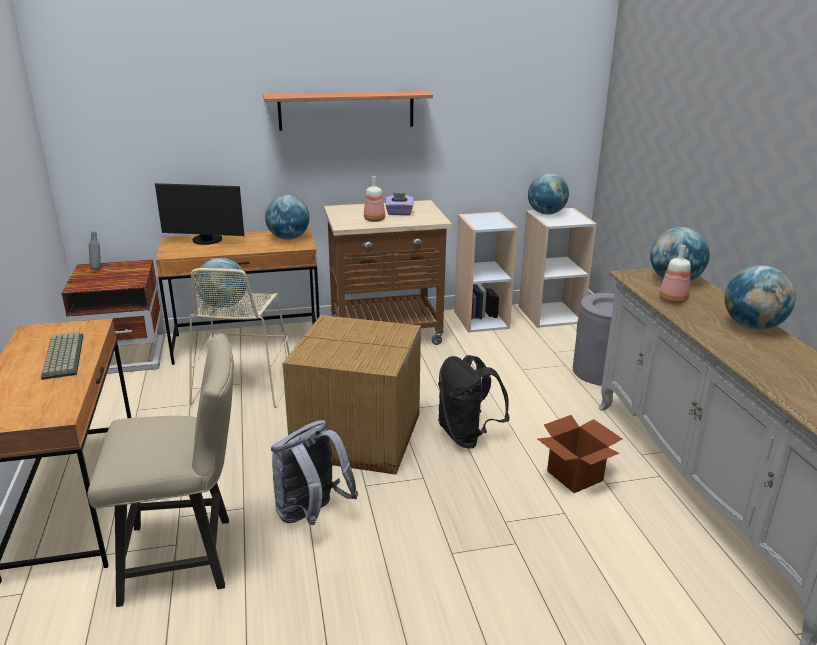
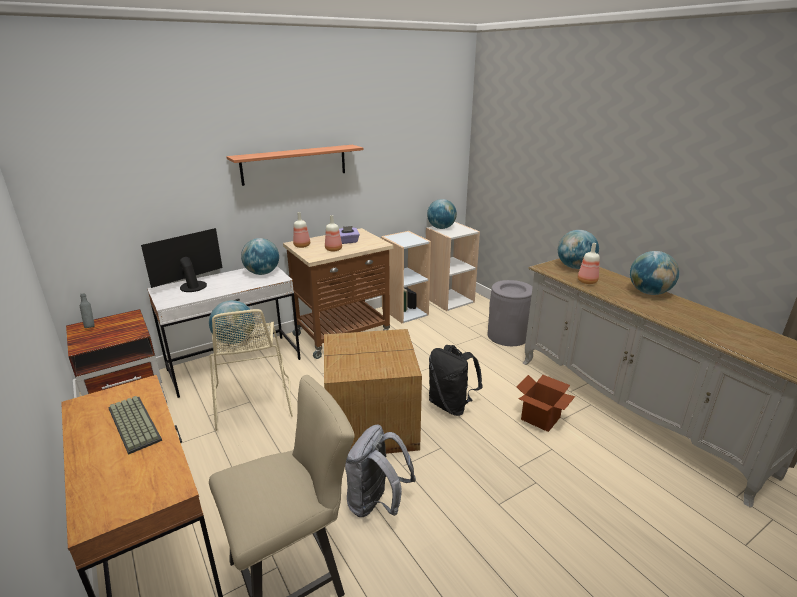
camera: 20 degrees left, 0 degrees up
(206, 241) = (192, 286): monitor -> monitor turned 150 degrees clockwise
(247, 343) = (235, 365): brown desk -> white desk
(342, 211) = (302, 246): none -> bottle

